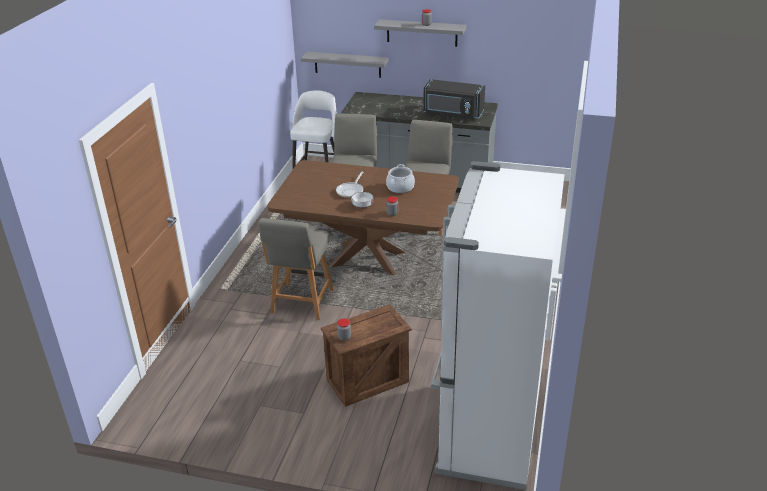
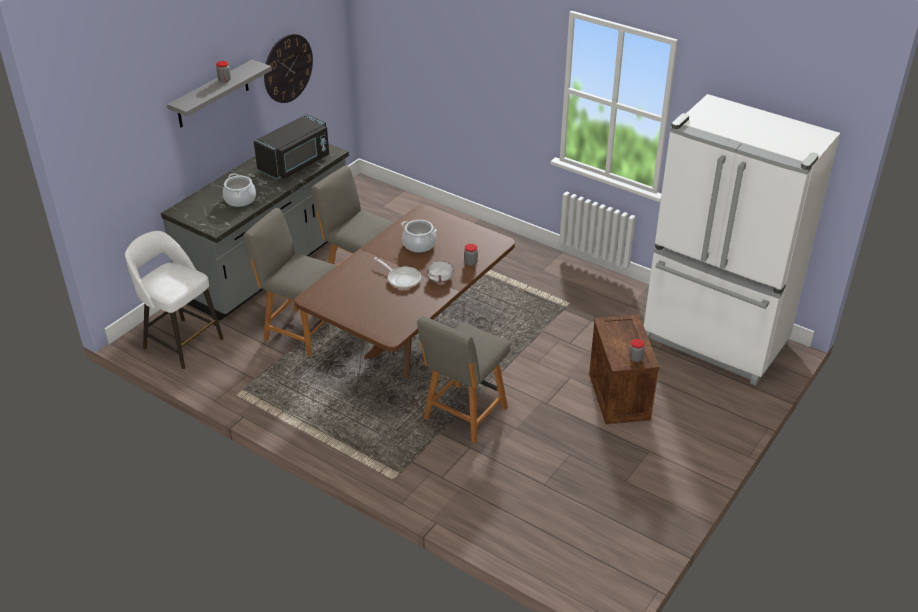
camera: 70 degrees left, 5 degrees up
(301, 303) = (463, 415): grey chair -> grey chair turned 90 degrees clockwise
(347, 64) = (142, 184): grey shelf -> none
(390, 109) = (240, 200): none -> cooking pot
(503, 50) = (288, 68): none -> wall clock

